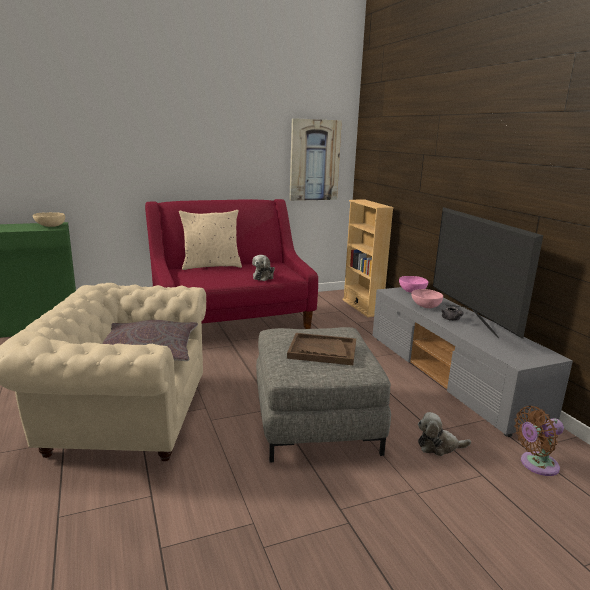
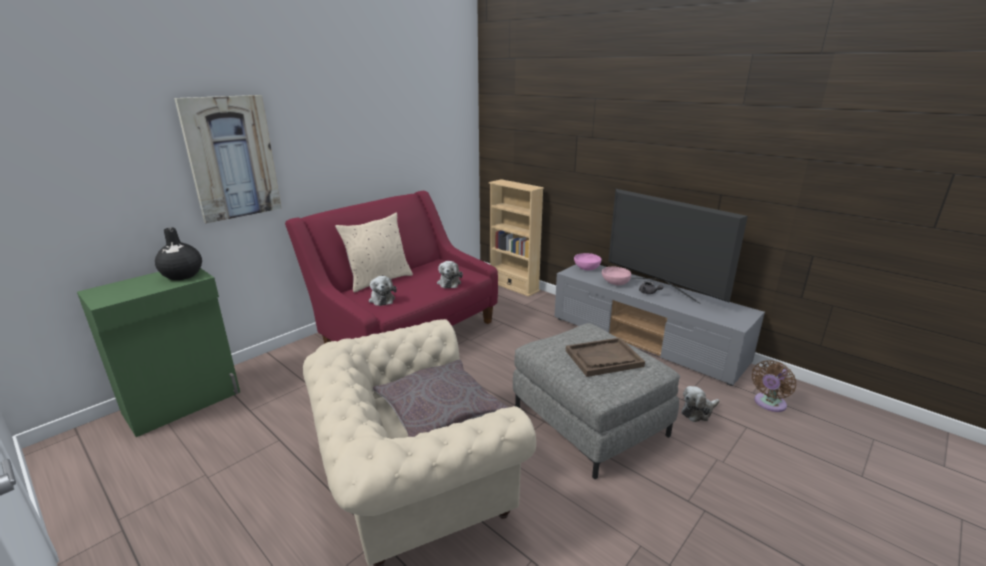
camera: 25 degrees left, 5 degrees up
(50, 226) = (182, 276): beige bowl -> black vase
(196, 277) = (382, 299): none -> plush toy
(314, 160) = (445, 143): picture -> picture (231, 158)

